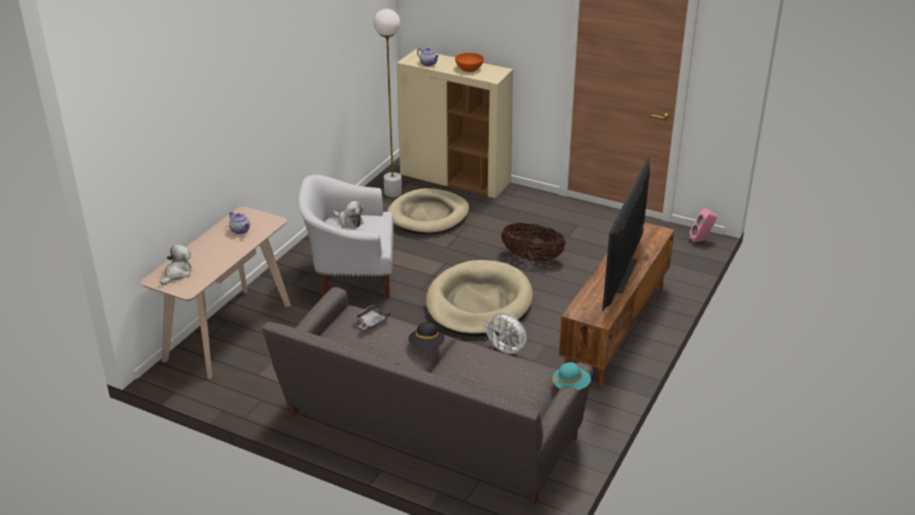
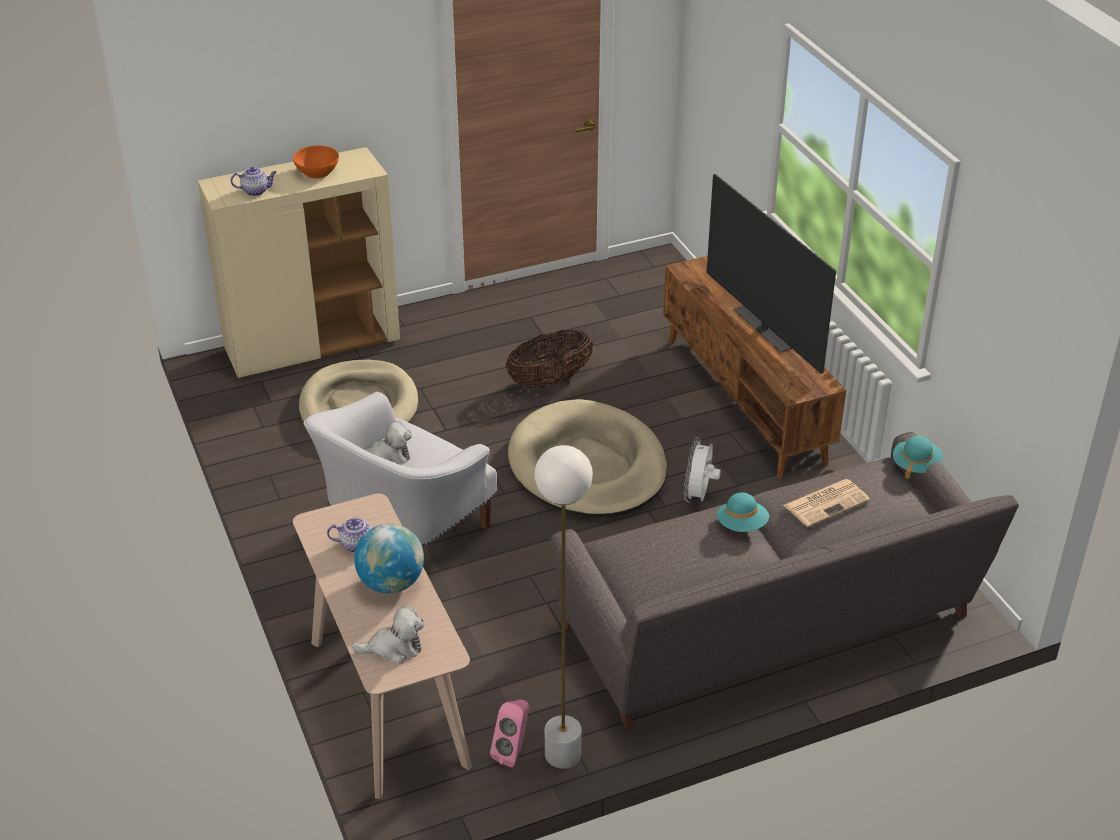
camera: 50 degrees left, 5 degrees up
(177, 274) = (394, 648): plush toy -> plush toy turned 105 degrees clockwise
(223, 252) = (391, 583): none -> globe
(370, 322) = (652, 542): grey tray -> none
(393, 192) = (266, 406): white floor lamp -> white floor lamp (562, 754)
(426, 346) = (742, 525): black hat -> turquoise hat
(483, 365) = (827, 502): none -> newspaper
(505, 352) = (699, 496): white fan -> white fan turned 120 degrees clockwise
(701, 240) = (665, 260): pink speaker -> pink speaker (513, 752)

